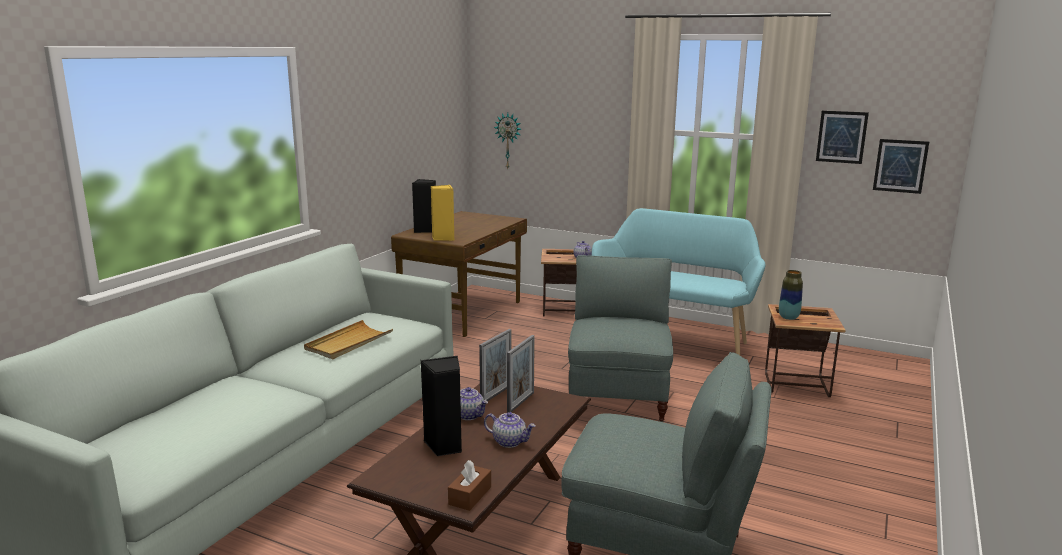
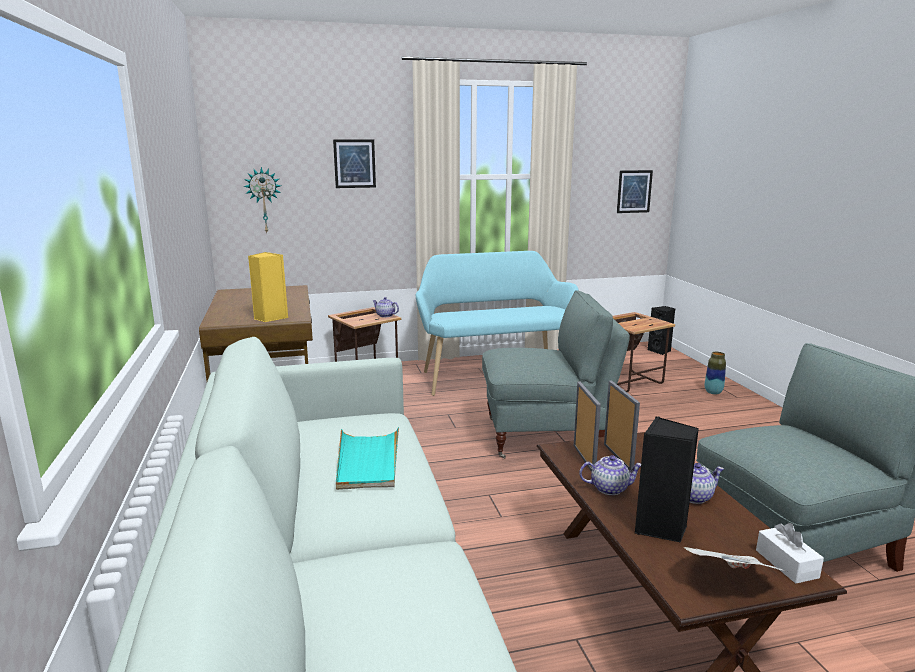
camera: 40 degrees left, 0 degrees up
(348, 343) = (368, 461): beige tray -> turquoise tray
(417, 484) = (731, 580): none -> newspaper
(425, 230) = (228, 314): black speaker -> black speaker (660, 351)
(470, 495) = (786, 564): brown tissue box -> white tissue box
(618, 400) = (546, 437): grey armchair -> grey armchair turned 120 degrees clockwise
(788, 317) = (629, 324): vase -> vase (713, 392)
(841, 137) = (592, 171): picture -> picture (354, 163)

